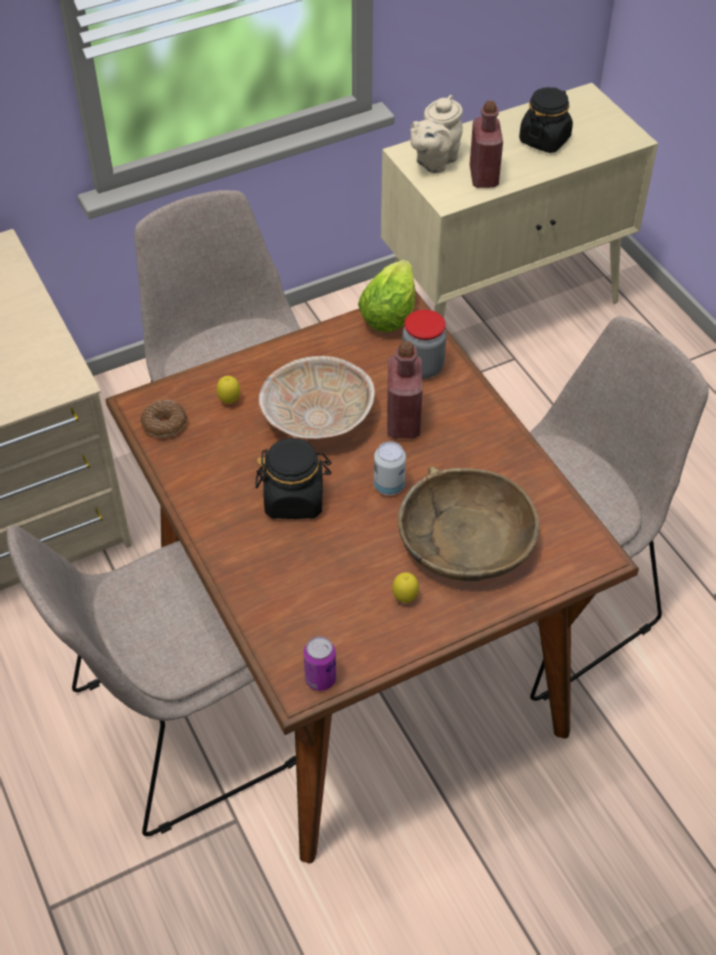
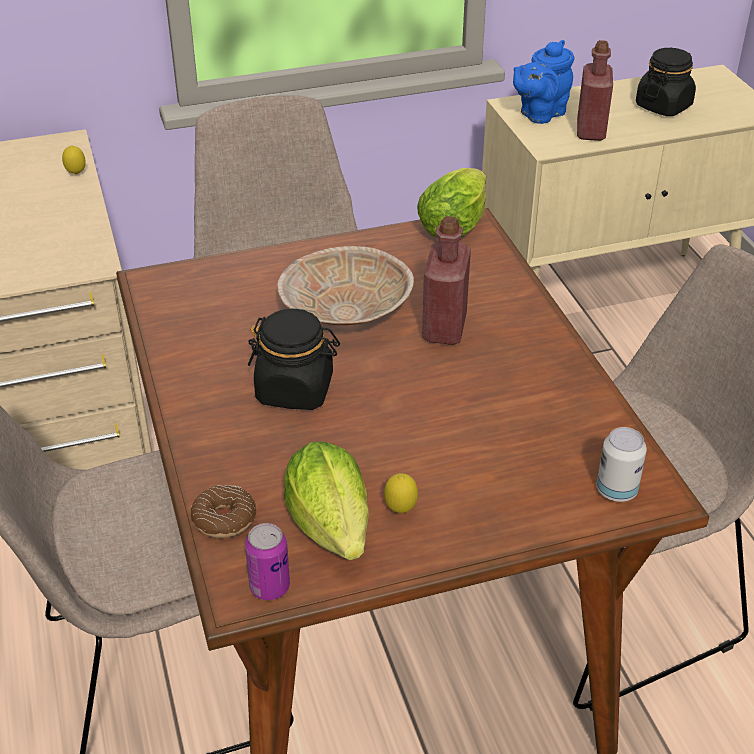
camera: 10 degrees right, 10 degrees down
(164, 424) = (171, 301): donut -> donut (224, 519)
(229, 401) = (251, 287): lemon -> lemon (76, 174)
(357, 625) = (333, 532): none -> lettuce
(389, 486) = (411, 389): can -> can (616, 491)
(422, 367) = (479, 278): jar -> none
(434, 161) = (539, 114): beige teapot -> blue teapot
(465, 540) = (491, 456): brown bowl -> none

